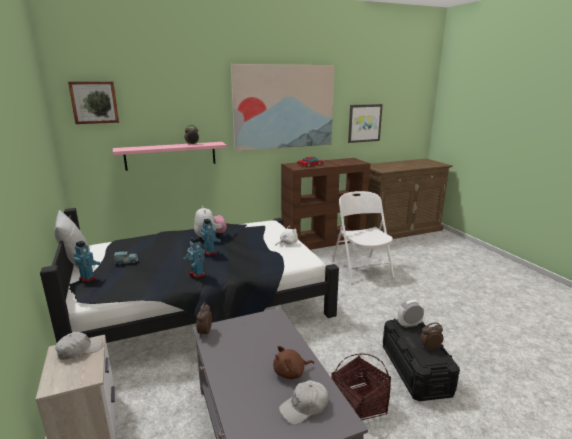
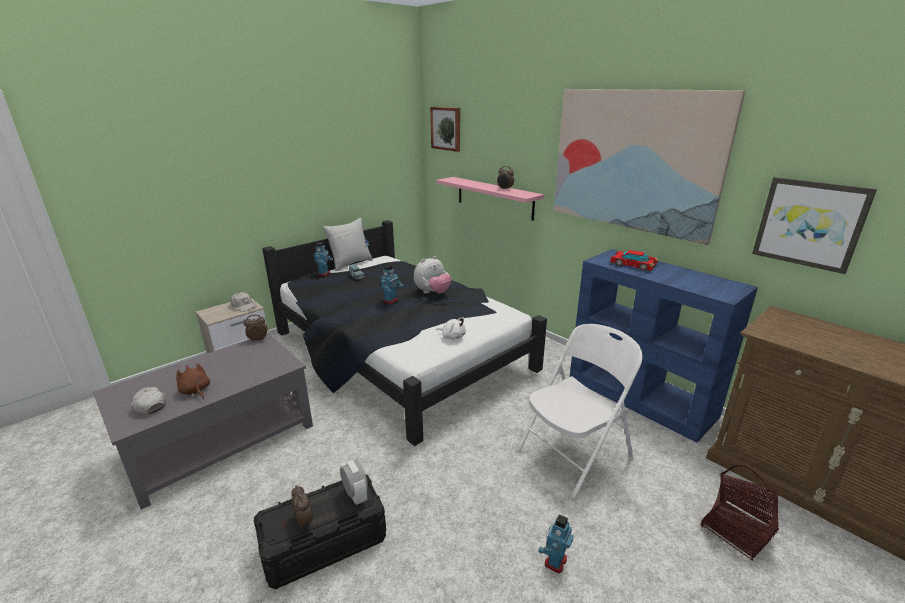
camera: 70 degrees right, 5 degrees up
(197, 274) = (342, 307): toy robot -> toy robot (555, 561)
(322, 240) = (640, 396): brown bookcase -> blue bookcase
(358, 404) = (260, 493): basket -> basket (736, 529)

